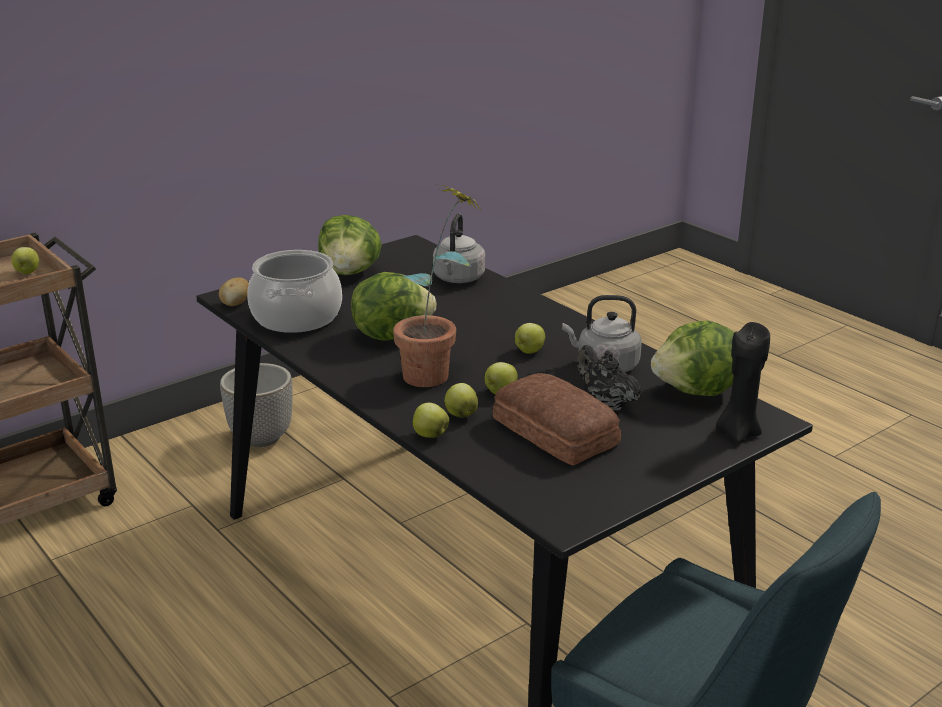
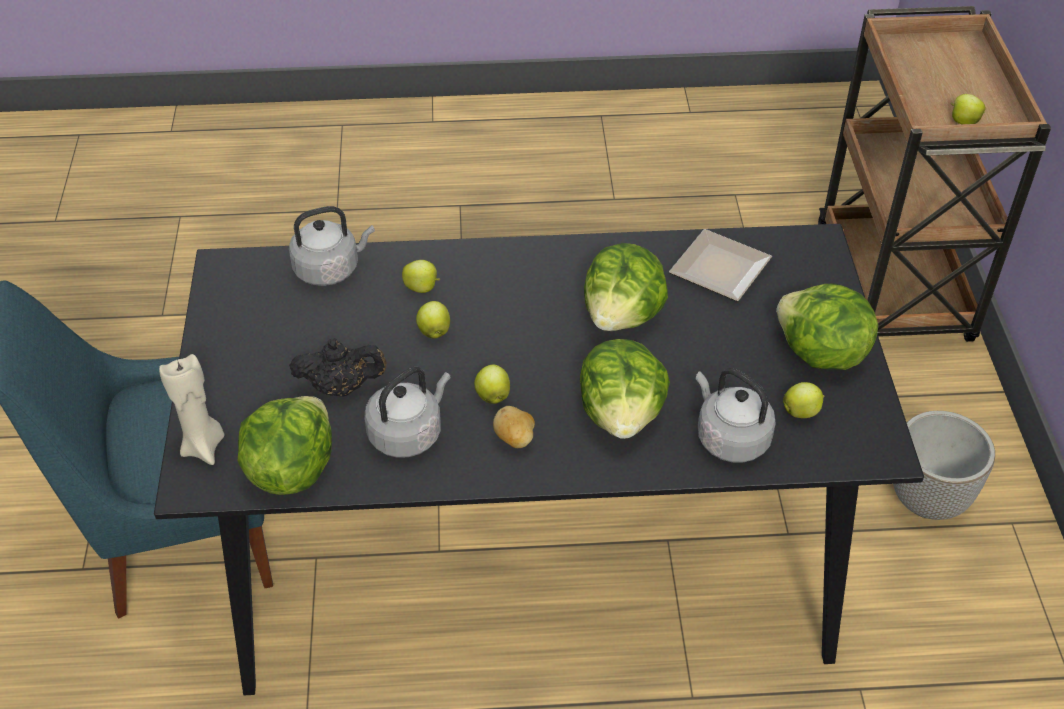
camera: 125 degrees right, 20 degrees up
(235, 304) = (791, 240): potato -> potato (515, 439)
(296, 317) = (723, 268): cooking pot -> plate
(429, 435) = (410, 256): apple -> apple (801, 412)
(437, 372) = (512, 311): potted plant -> none
(484, 310) = (621, 415): none -> lettuce
(493, 464) = (330, 269): none -> grey kettle
(554, 433) = (334, 327): bread -> none
(738, 432) = (204, 446): black candle -> beige candle

